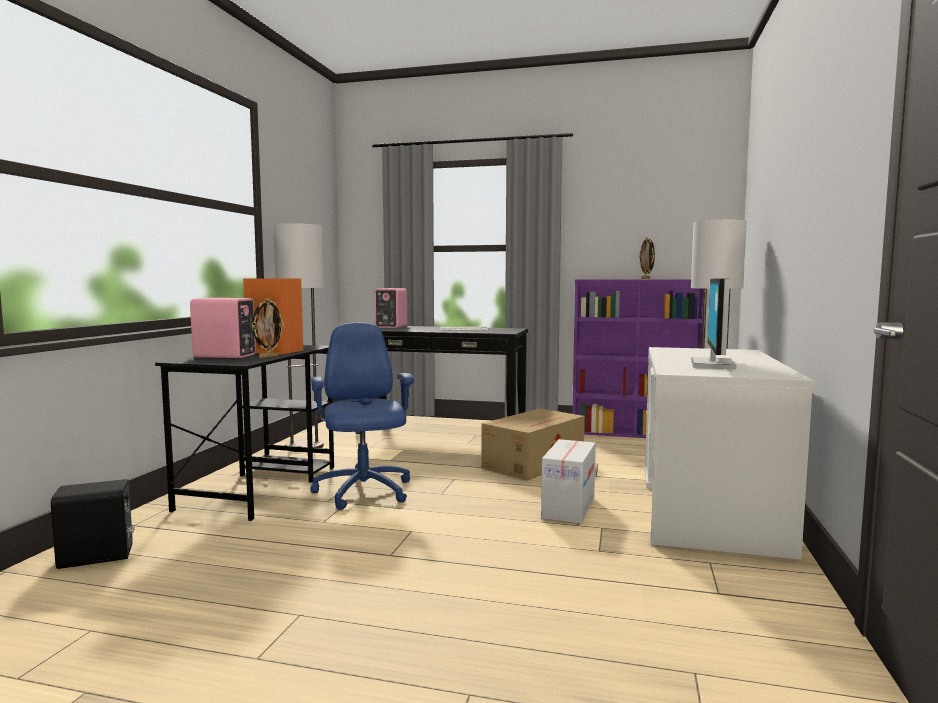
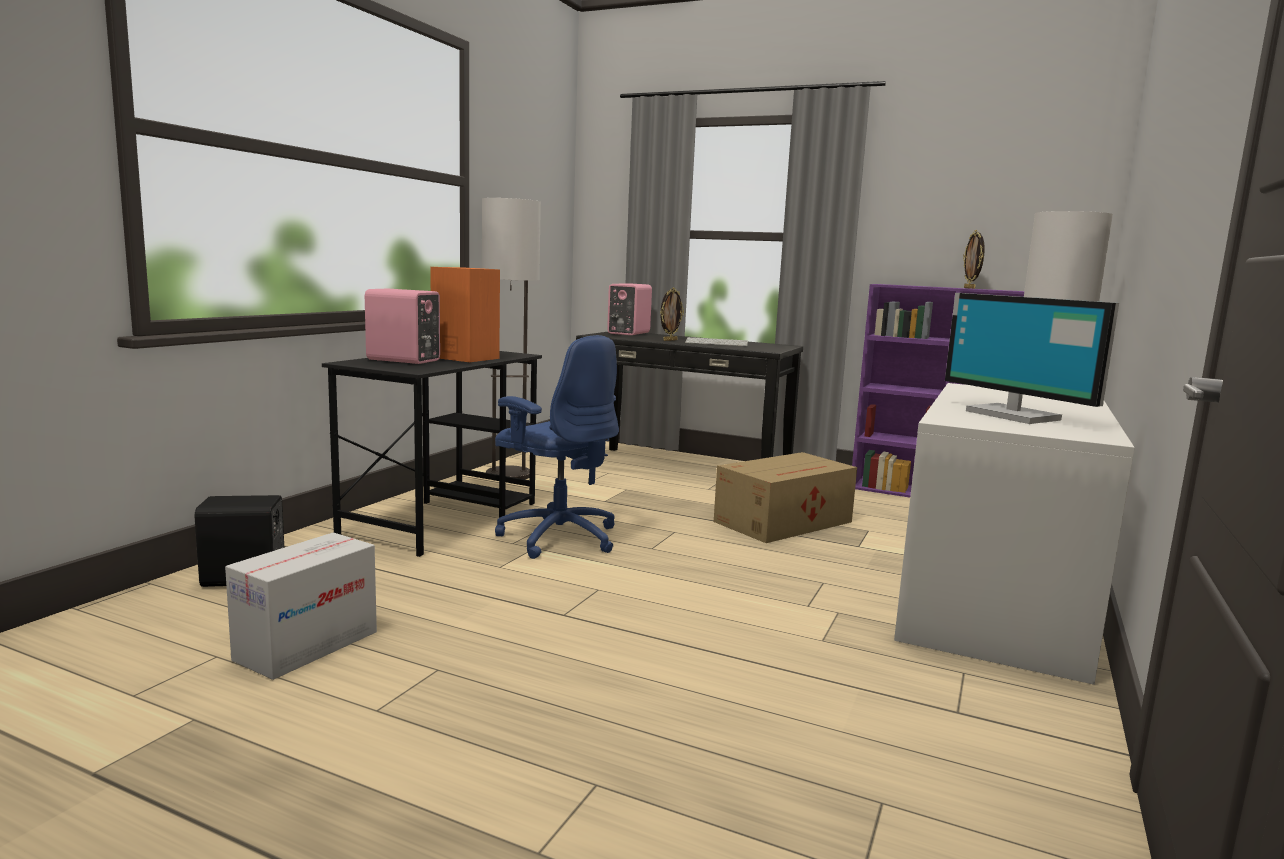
camera: 10 degrees right, 5 degrees up
(268, 356) = (452, 364): picture frame -> picture frame (669, 340)
(363, 492) = (558, 537): blue office chair -> blue office chair turned 135 degrees clockwise
(568, 507) = (805, 582): cardboard box -> cardboard box (307, 645)
(715, 365) = (1014, 415): monitor -> monitor turned 60 degrees counterclockwise

